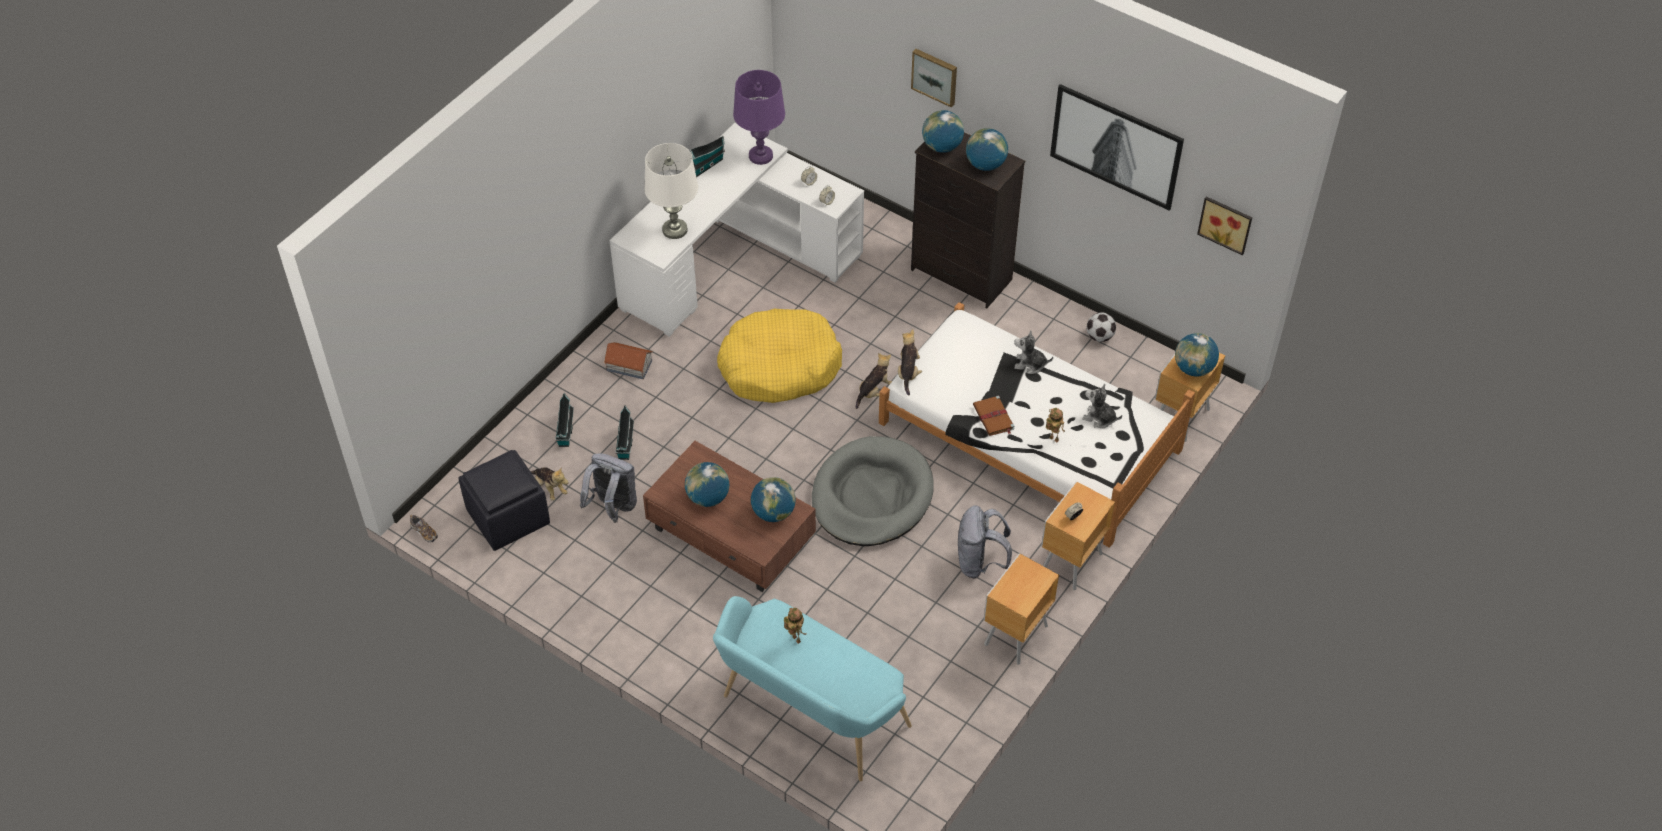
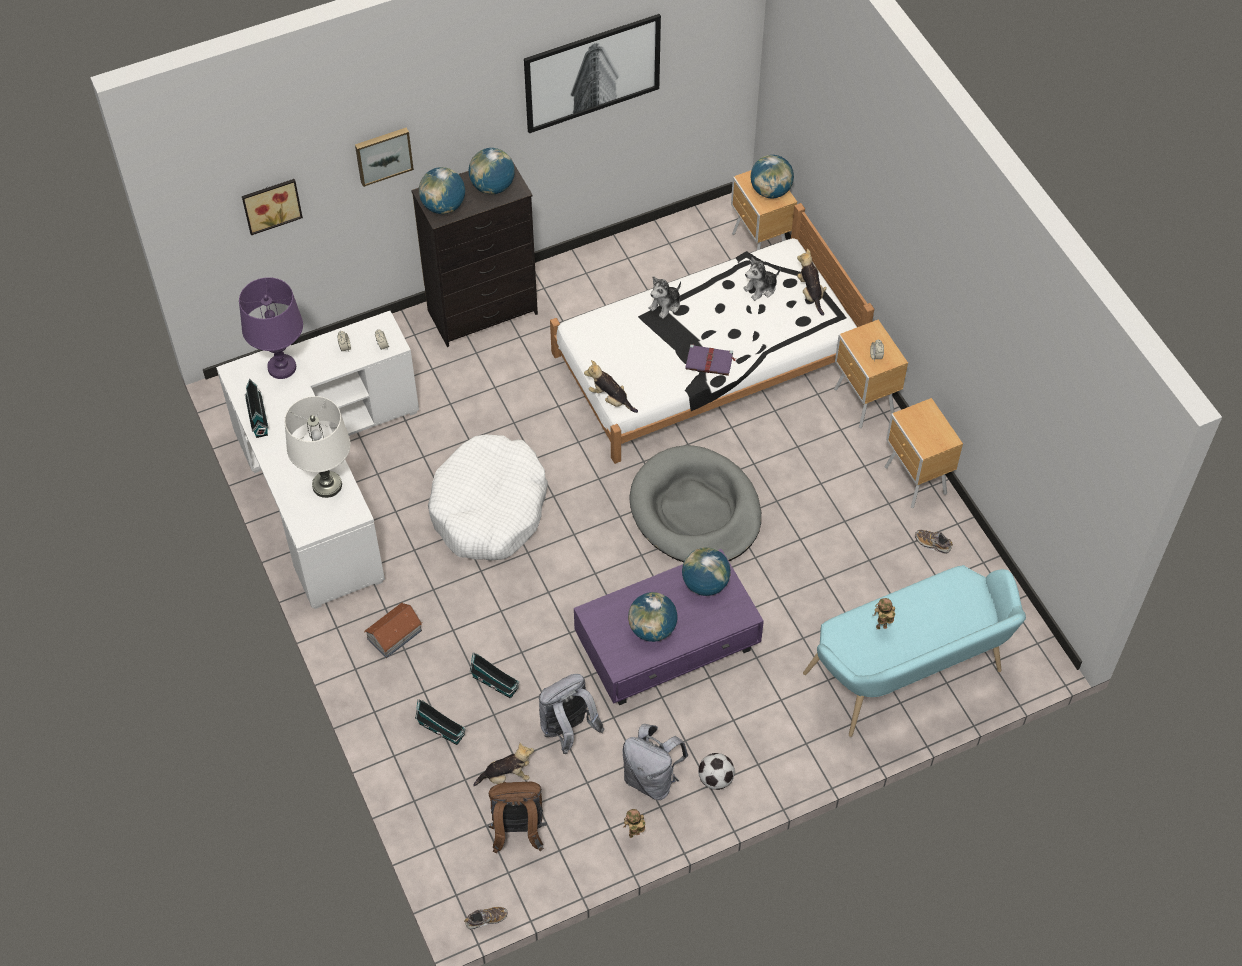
camera: 60 degrees left, 5 degrees up
(507, 517) = (518, 832): black ottoman -> brown backpack
(732, 535) = (668, 644): brown coffee table -> purple coffee table
(779, 366) = (489, 508): yellow dog bed -> white dog bed
(874, 391) = (574, 448): plush toy -> plush toy (810, 293)
(958, 676) = (932, 544): none -> shoe
(980, 563) = (822, 467): grey backpack -> grey backpack (651, 778)
(993, 418) = (710, 362): brown book -> purple book
(1052, 439) = (763, 333): toy robot -> toy robot (634, 836)
(1099, 337) = (631, 252): football -> football (715, 779)
(1226, 223) = (713, 58): picture -> picture (271, 204)

